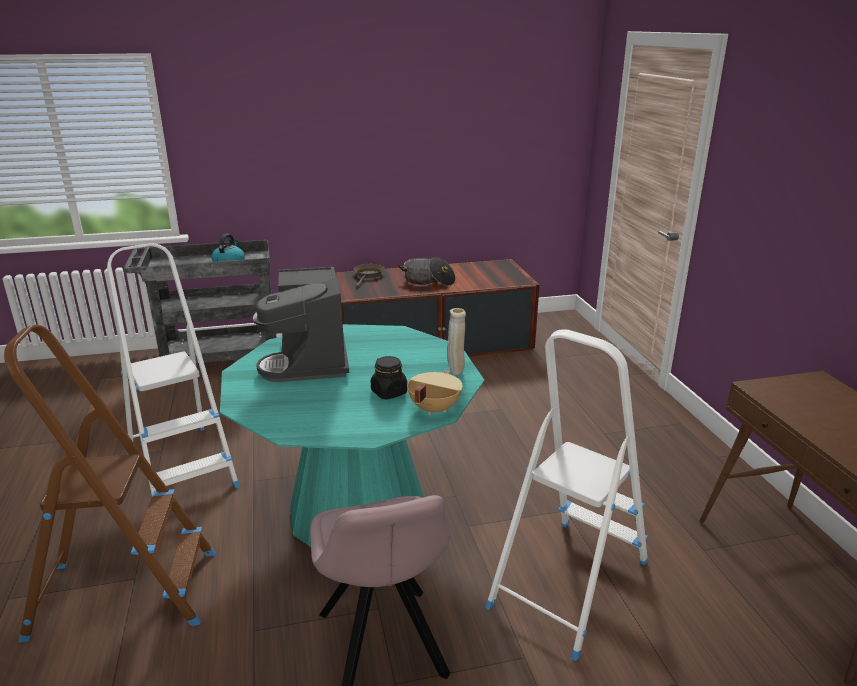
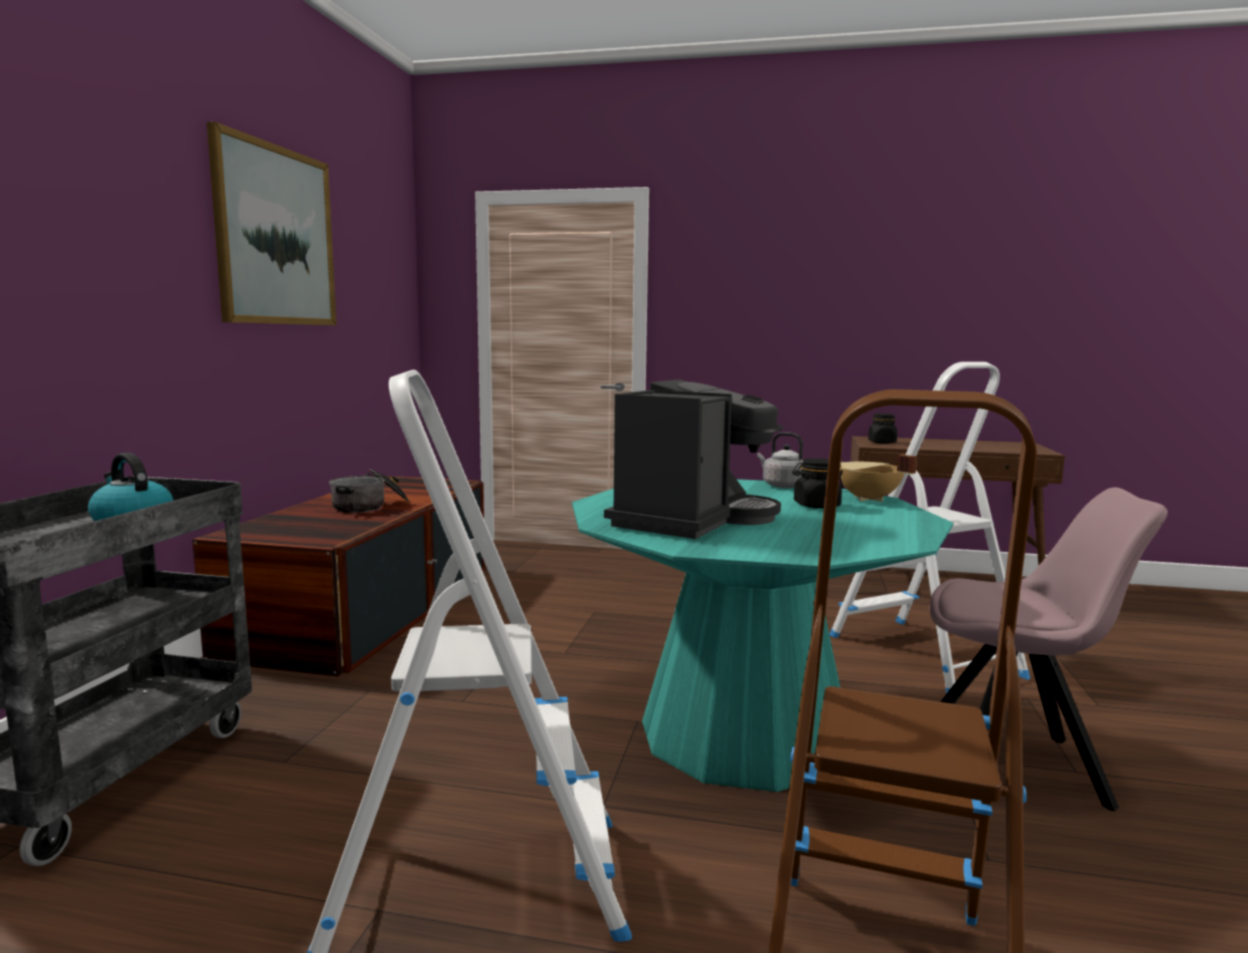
camera: 65 degrees left, 15 degrees down
(310, 361) = (692, 519): coffee machine -> coffee machine turned 75 degrees counterclockwise
(368, 275) = (274, 523): brown frying pan -> none
(413, 97) = (275, 236): none -> picture
(455, 372) = (781, 485): beige vase -> grey kettle
(793, 390) = (882, 442): none -> black jar

